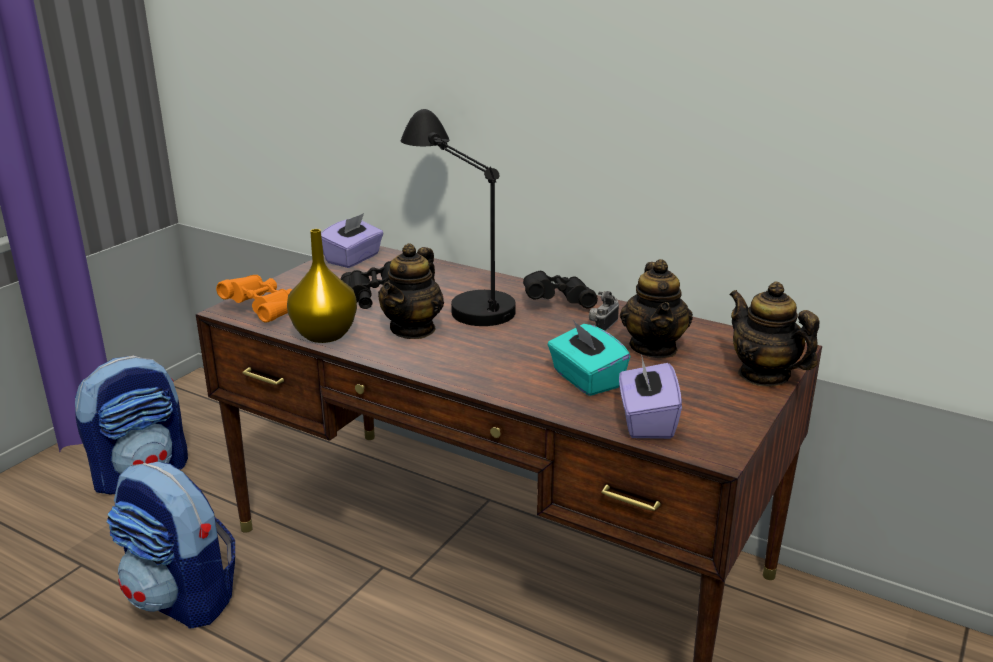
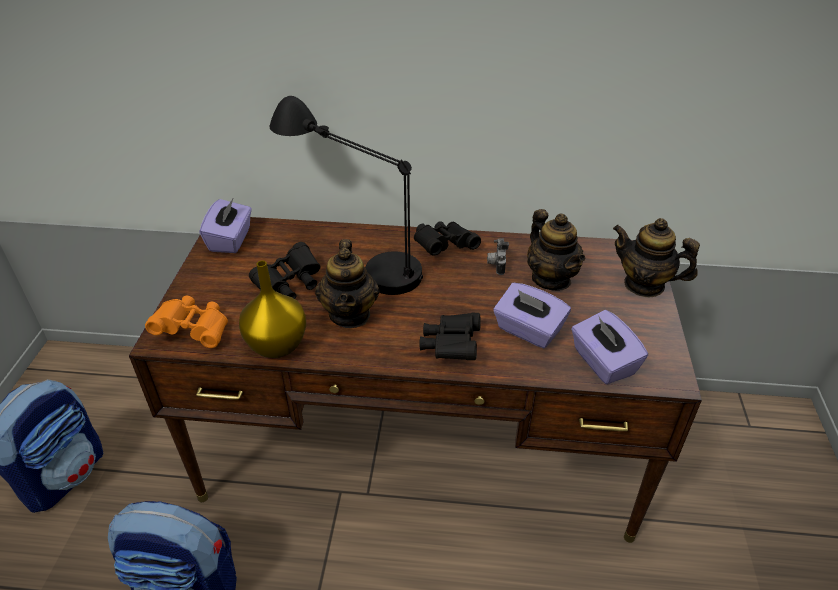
camera: 25 degrees left, 15 degrees up
(491, 372) = (451, 346): none -> black binoculars
(586, 380) = (528, 330): turquoise tissue box -> purple tissue box

